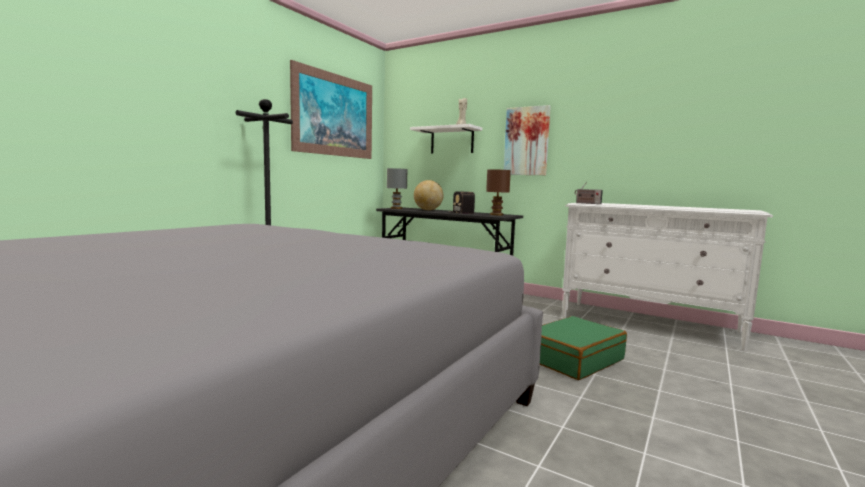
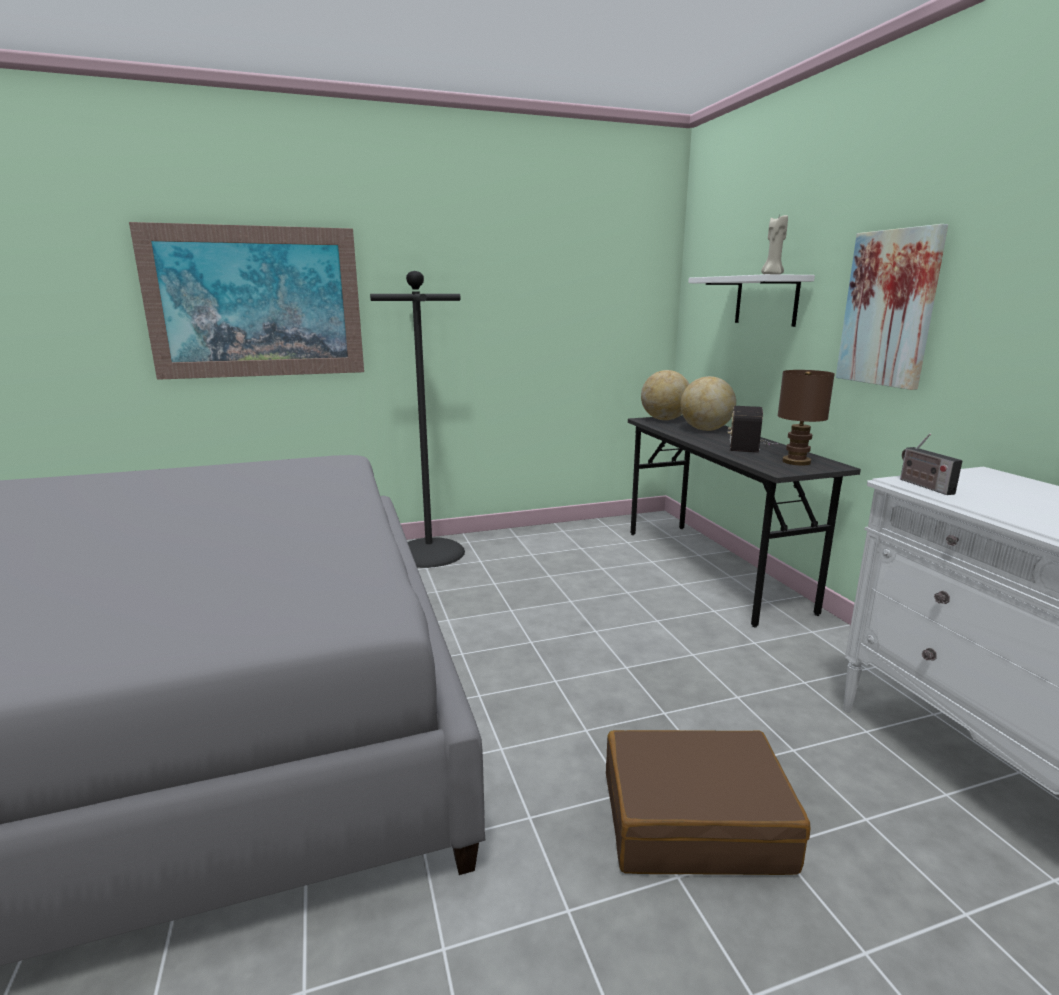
camera: 40 degrees right, 10 degrees up
(334, 115) = (570, 266): picture -> picture (256, 303)
(396, 208) = (664, 419): grey table lamp -> globe
(573, 359) = (694, 820): green suitcase -> brown suitcase

